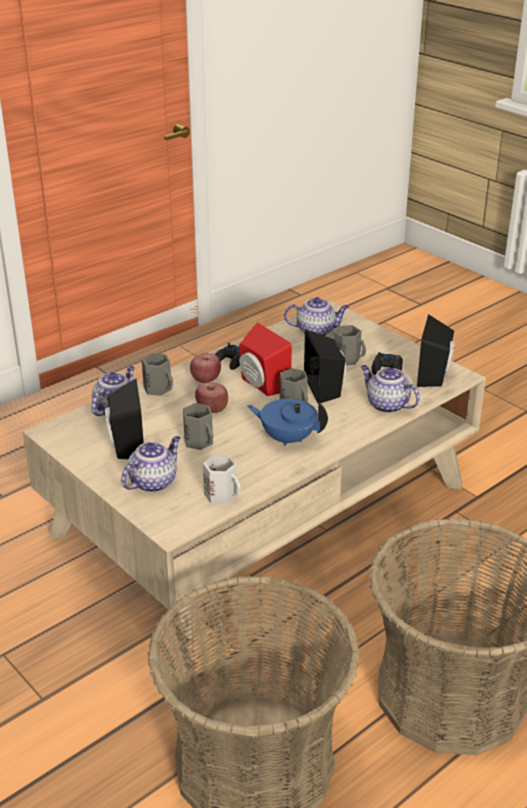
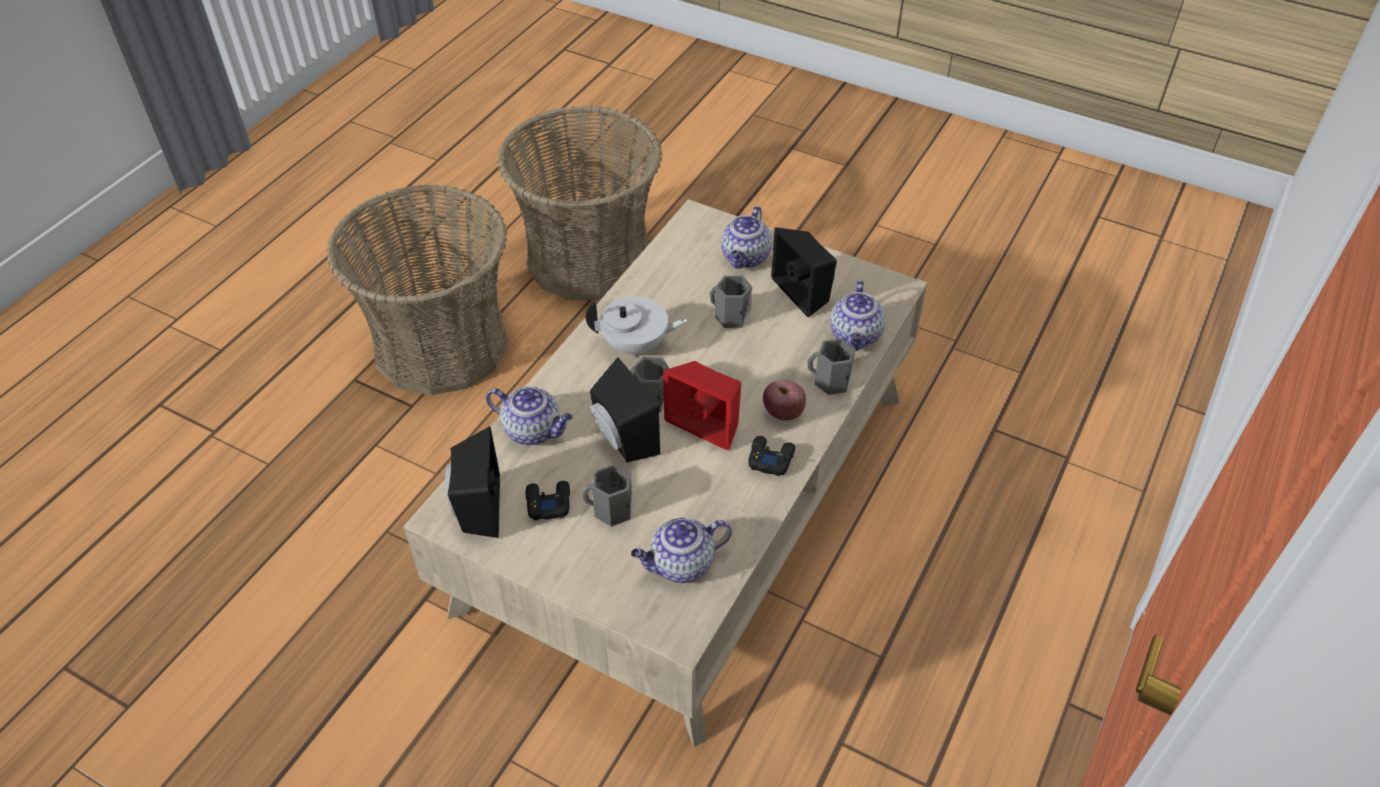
camera: 160 degrees right, 15 degrees up
(212, 409) = (744, 365): apple -> none
(222, 494) = (670, 261): white mug -> none
(287, 438) = (636, 345): blue teapot -> white teapot

